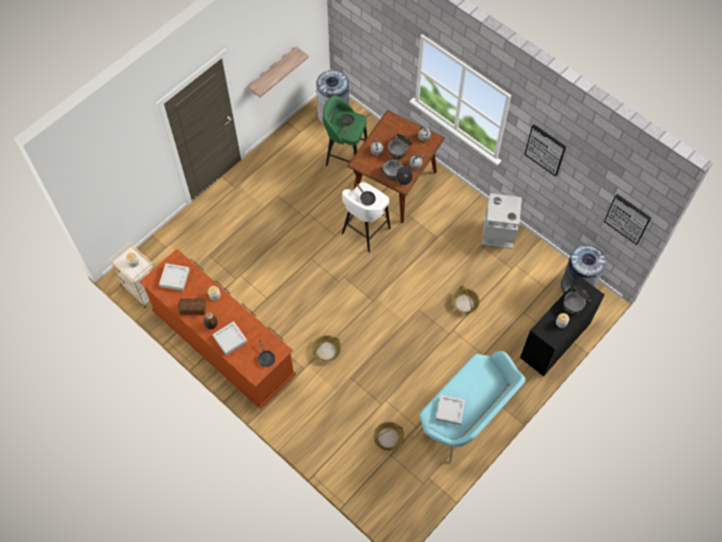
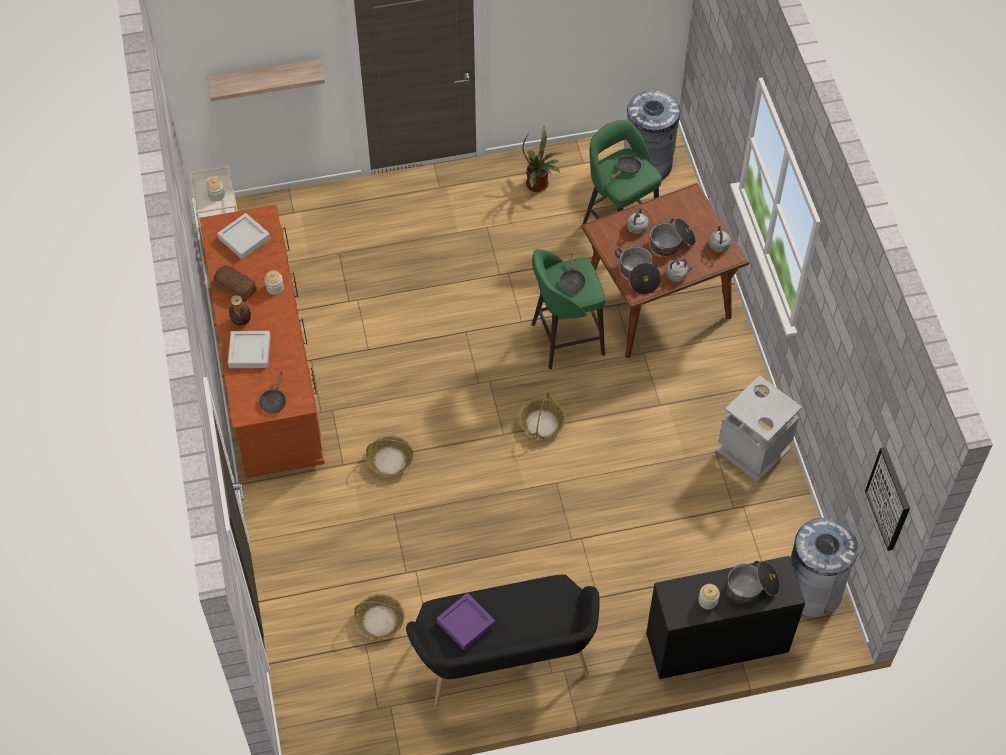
camera: 35 degrees right, 5 degrees down
(273, 72) = (564, 46): shelf -> shelf (265, 78)
(287, 156) = (539, 185): none -> potted plant
(364, 232) = (565, 340): white stool -> green stool
(450, 411) = (465, 623): grey tray -> purple tray
(465, 303) = (627, 514): basket -> basket (542, 423)
(466, 418) = (505, 664): turquoise bench -> black bench
(545, 149) = (835, 333): picture -> none

